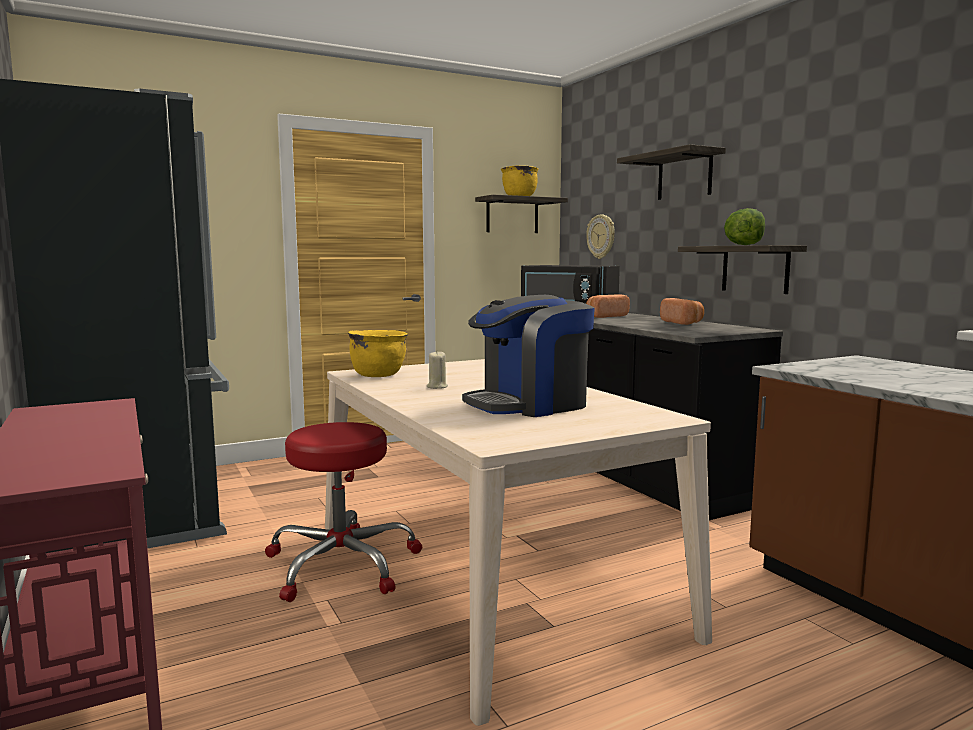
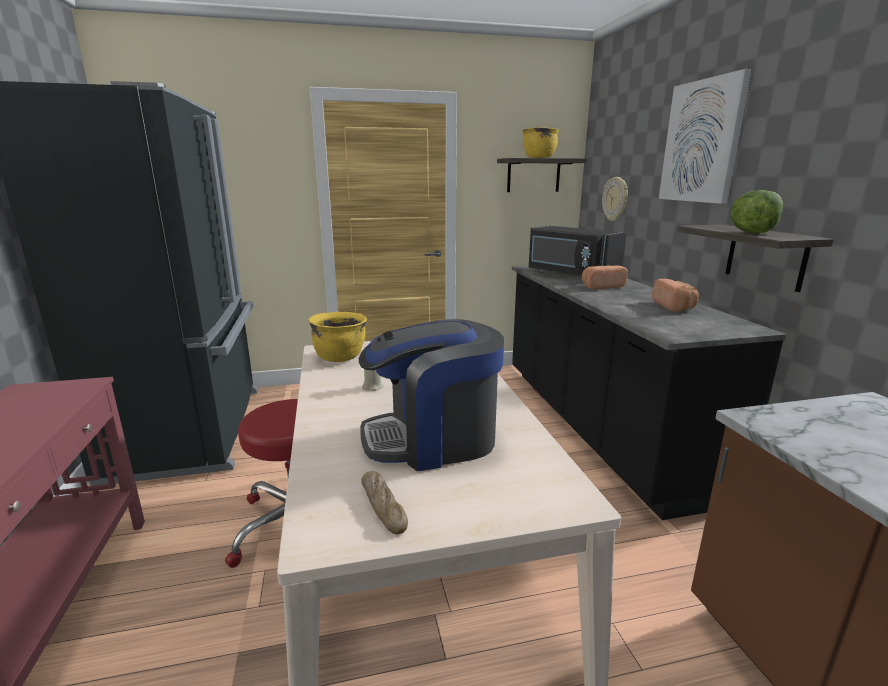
camera: 15 degrees right, 10 degrees up
(527, 431) = (383, 507): none -> bread
(684, 176) = (702, 142): shelf -> picture

